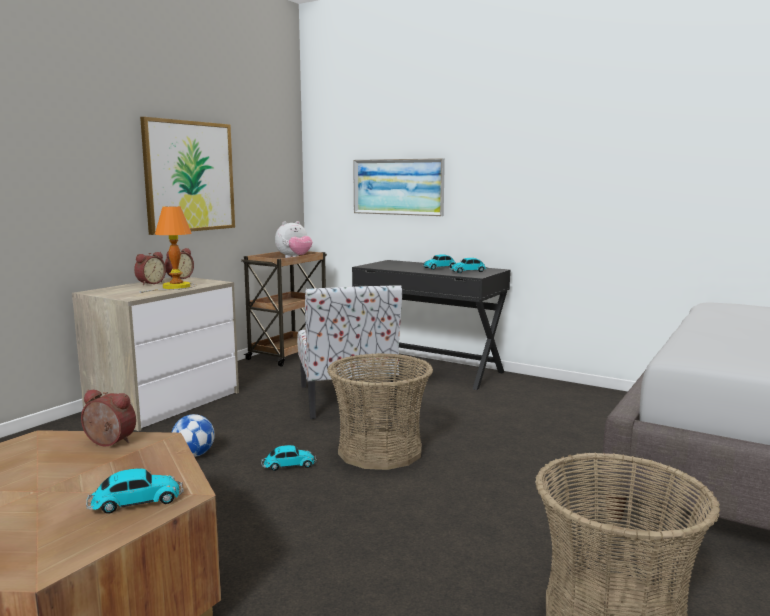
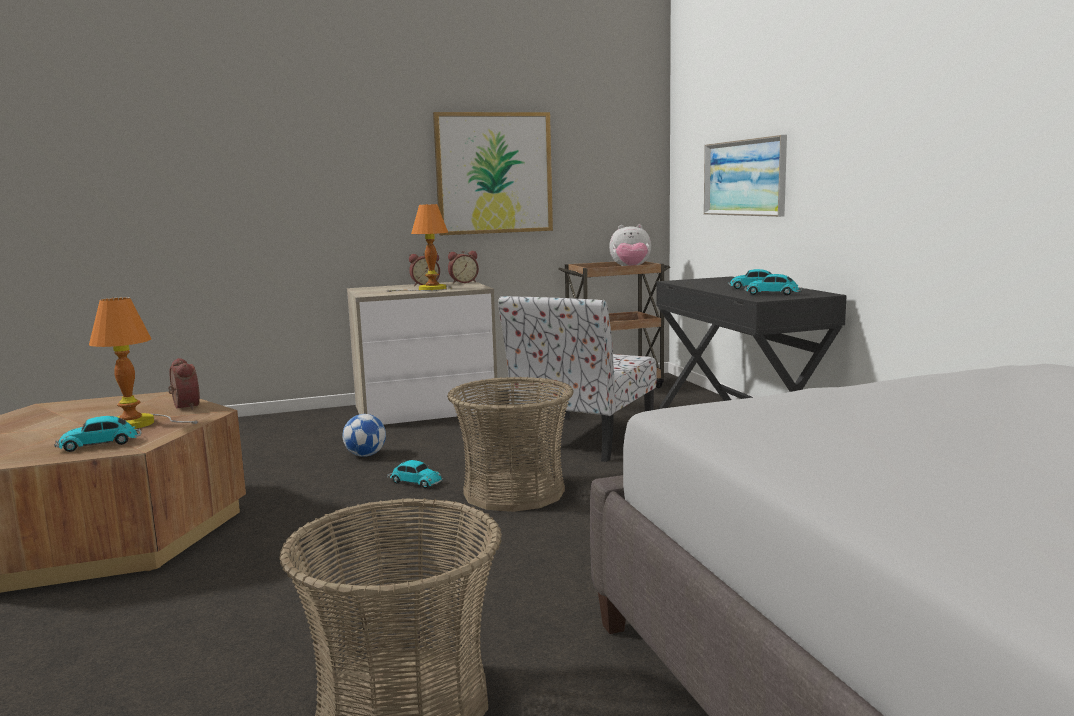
camera: 40 degrees right, 0 degrees up
(107, 471) = (137, 423): none -> table lamp
(134, 502) = (101, 444): toy car -> toy car turned 135 degrees clockwise

